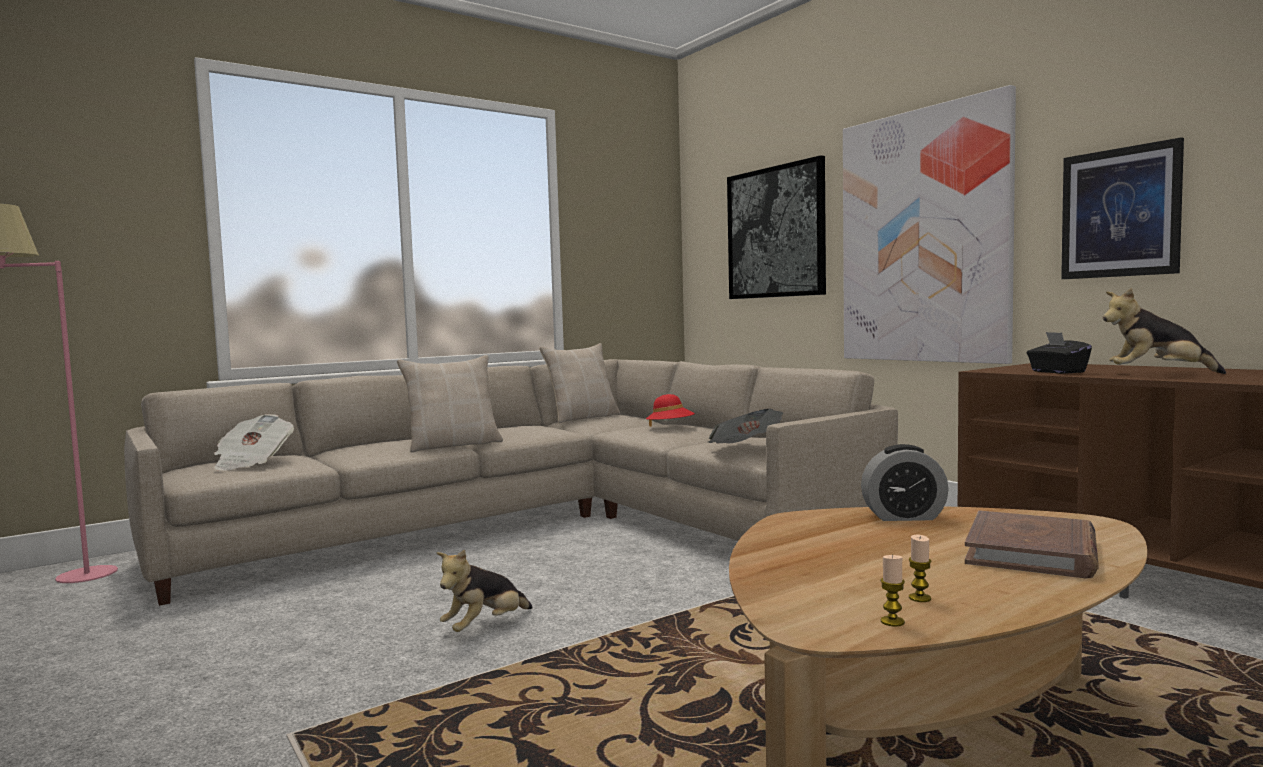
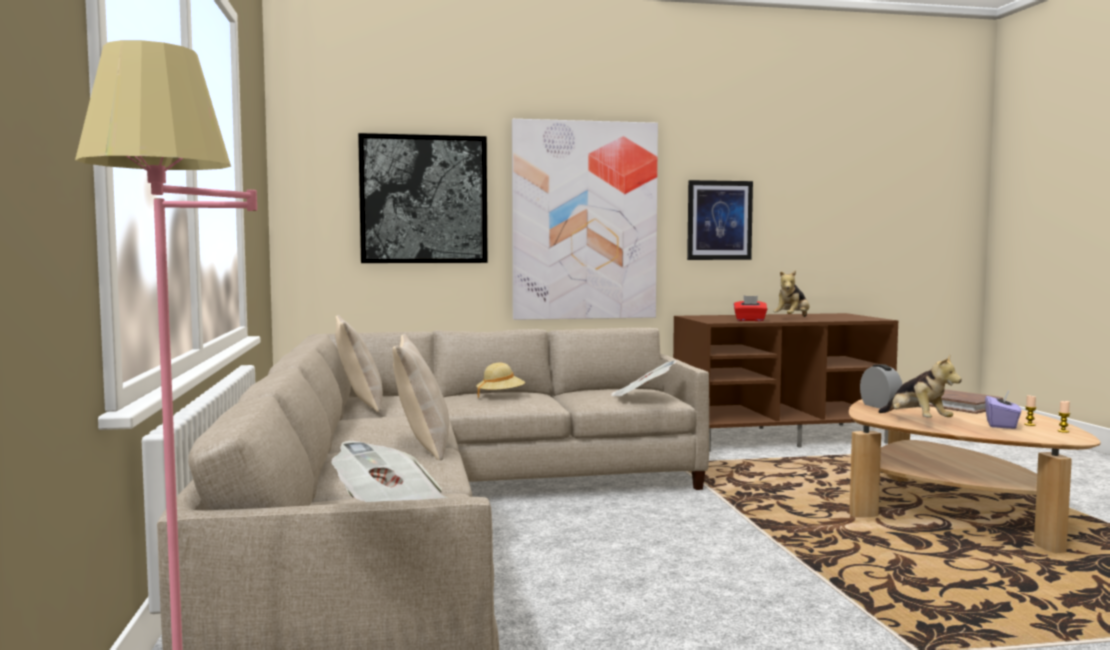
camera: 65 degrees left, 0 degrees up
(485, 627) = (729, 576): plush toy -> plush toy (917, 421)
(670, 428) = (500, 396): red hat -> beige hat
(874, 580) = (1002, 425): none -> purple tissue box
(903, 517) = (880, 406): alarm clock -> alarm clock turned 45 degrees counterclockwise
(1057, 372) = (750, 320): black tissue box -> red tissue box

